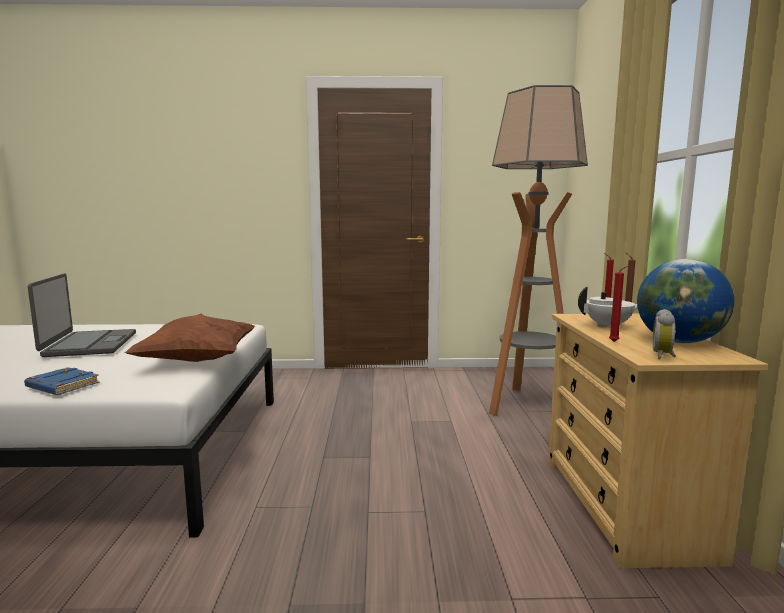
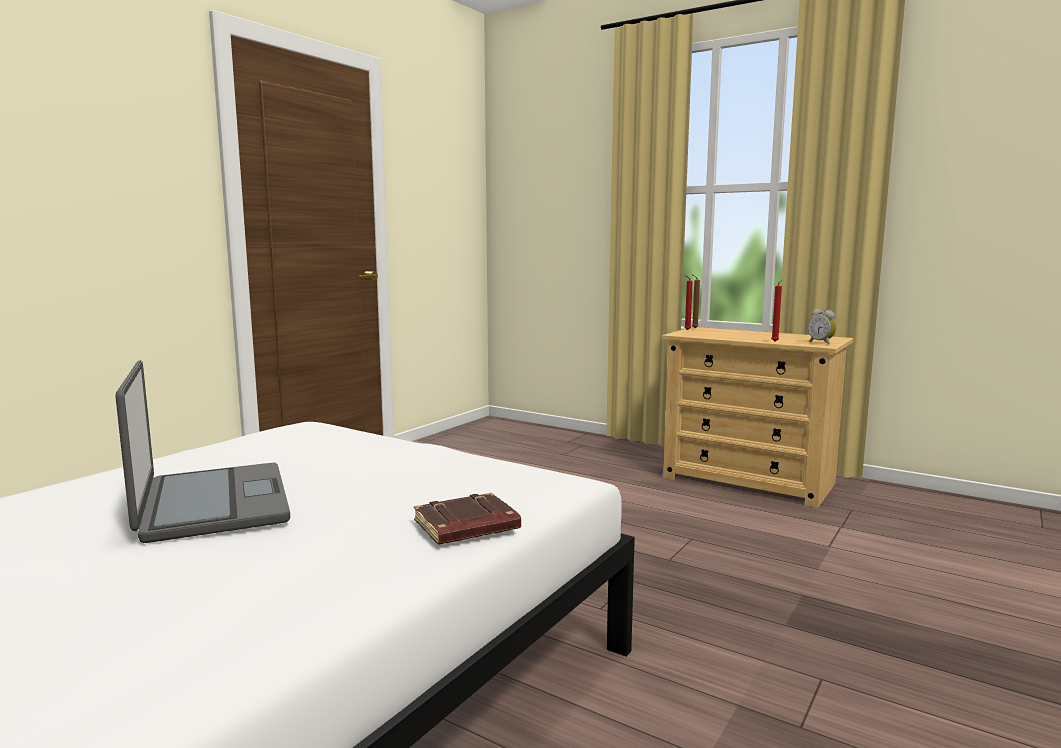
camera: 55 degrees left, 0 degrees up
(61, 386) = (466, 527): blue book -> brown book
(89, 344) = (212, 504): laptop -> laptop turned 45 degrees clockwise
(197, 361) = (458, 461): brown pillow -> none
(527, 405) = (552, 449): floor lamp -> none
(608, 326) = (727, 335): white teapot -> none
(679, 341) = (789, 336): globe -> none

